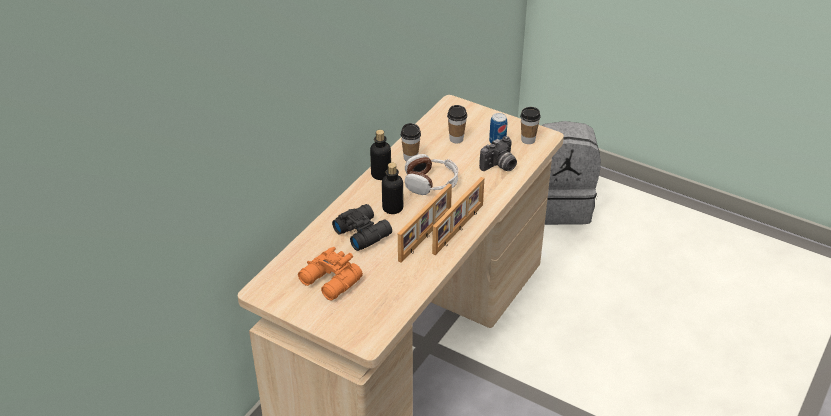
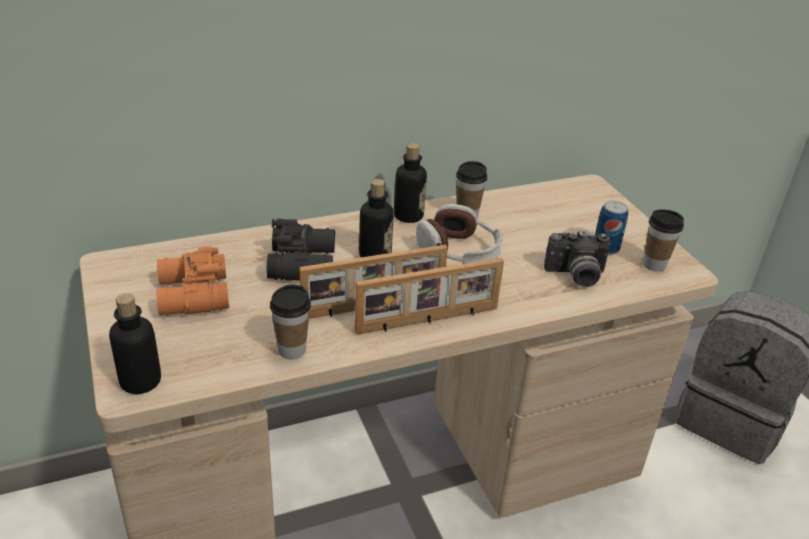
camera: 35 degrees right, 5 degrees down
(366, 335) = (140, 381): none -> bottle
(456, 139) = (551, 222): cup -> cup (292, 350)

